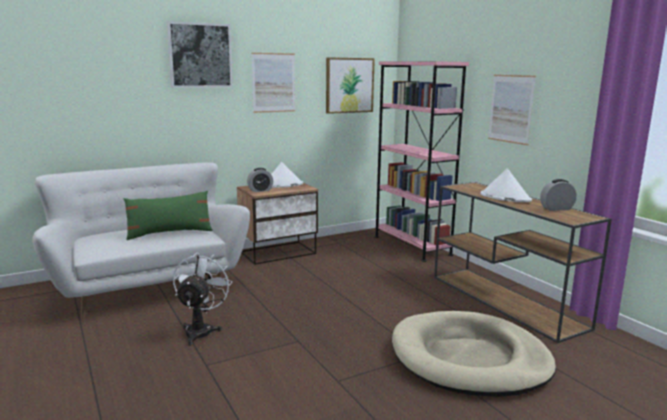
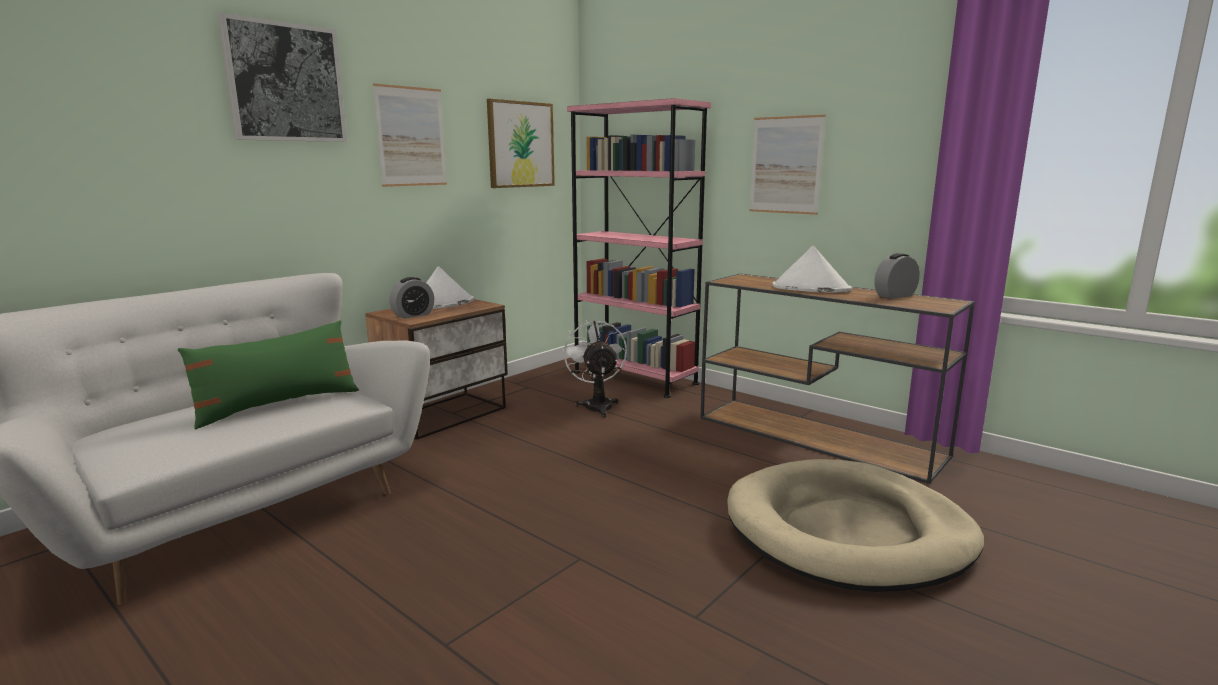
camera: 20 degrees left, 0 degrees up
(201, 330) = (393, 575): white fan -> white fan (597, 405)

